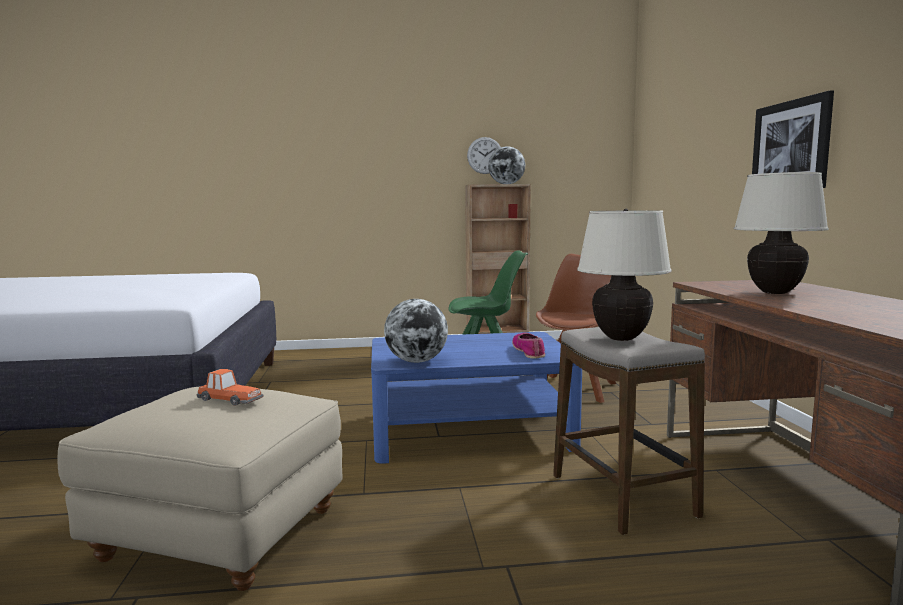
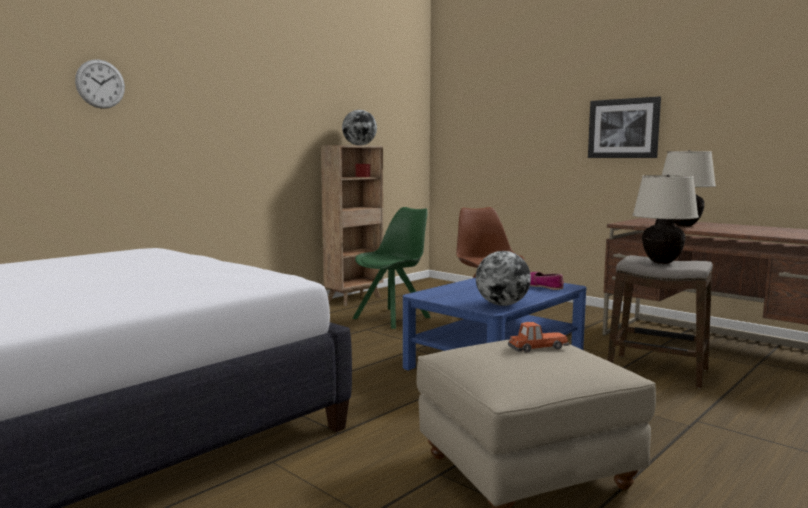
camera: 40 degrees left, 0 degrees up
(485, 155) = (332, 116): wall clock -> wall clock (100, 84)

